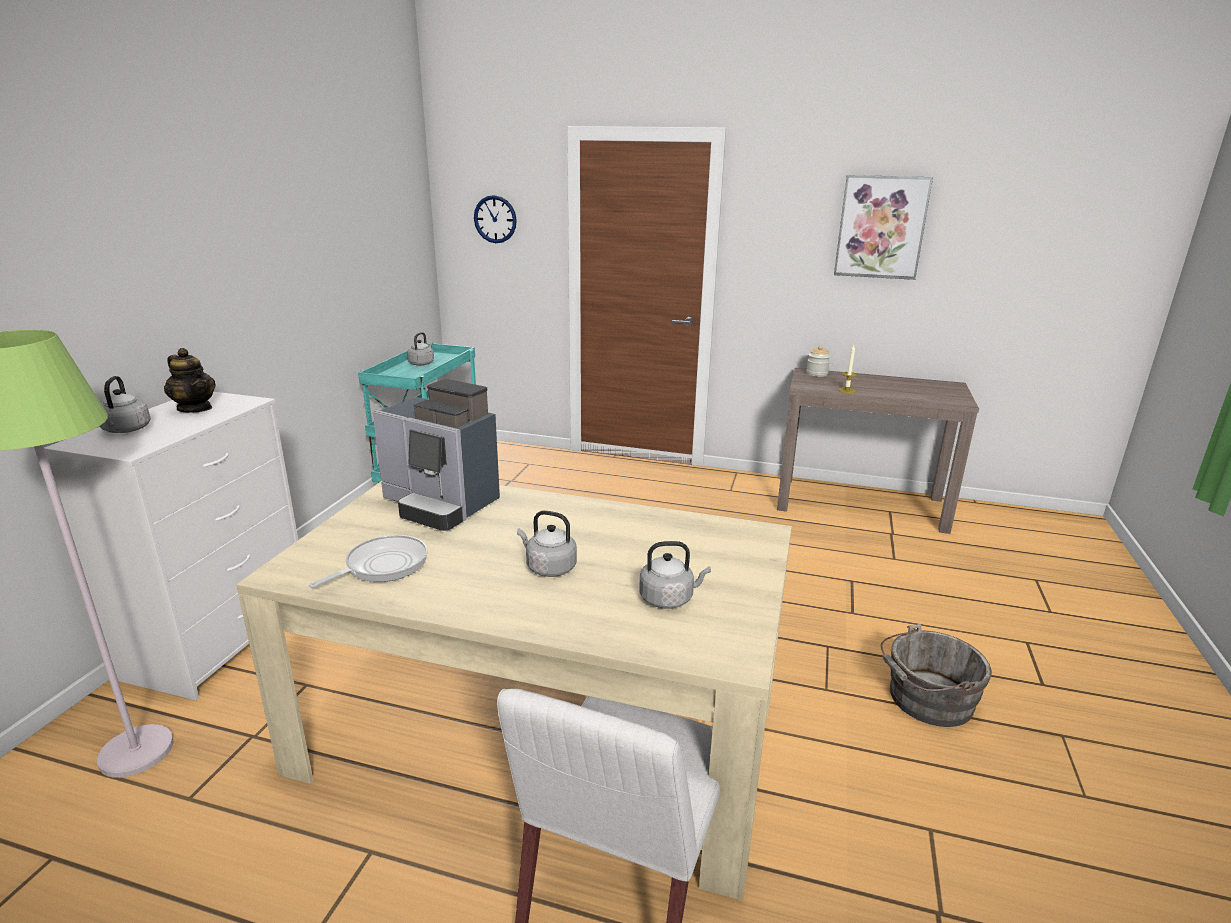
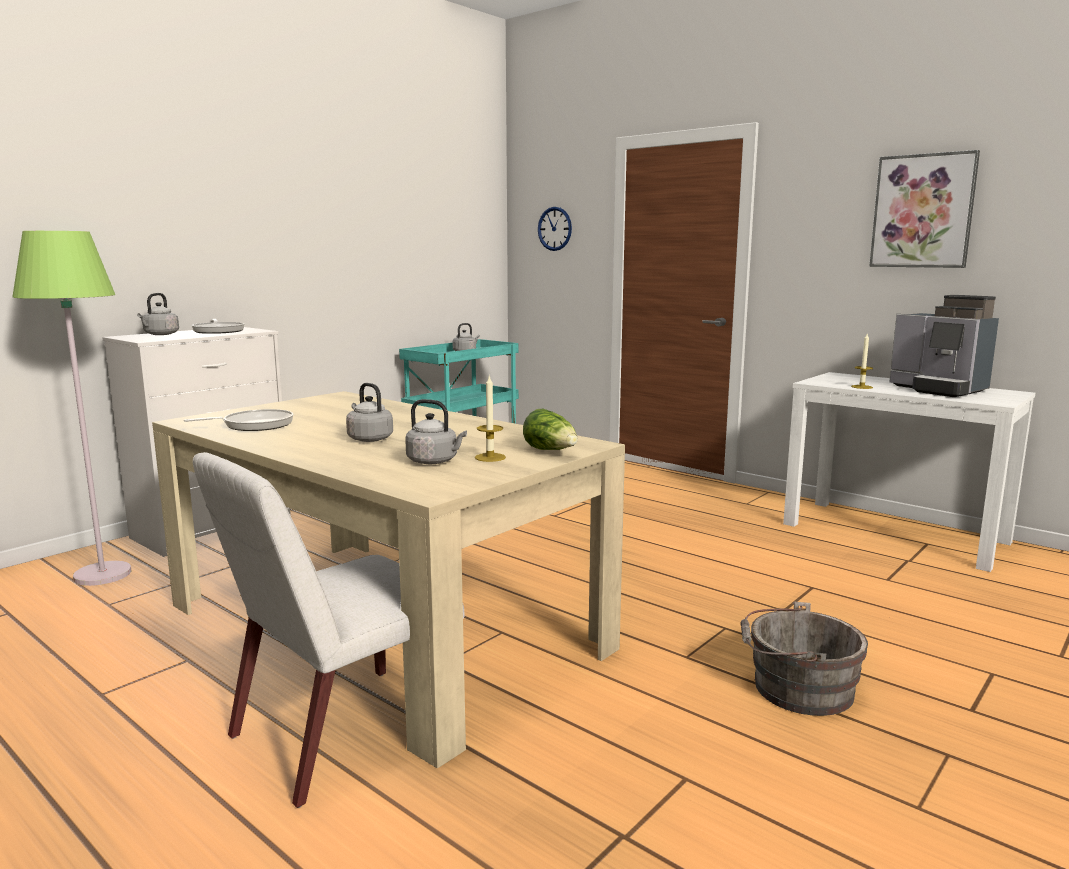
camera: 25 degrees right, 10 degrees down
(195, 408) = (218, 331): teapot -> frying pan
(440, 505) = (345, 407): coffee machine -> coffee machine (939, 389)
(710, 578) = (490, 457): none -> candle
(749, 553) = (551, 451): none -> lettuce
(816, 374) = (847, 376): jar -> none
(861, 504) = (895, 533): brown console table -> white console table

